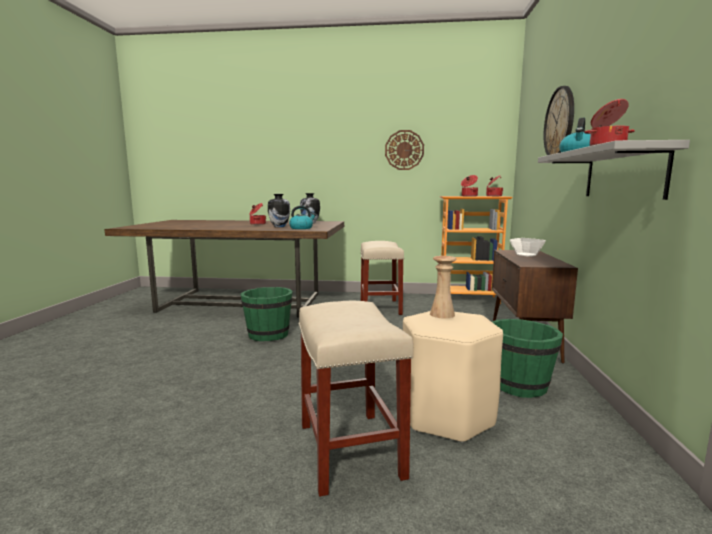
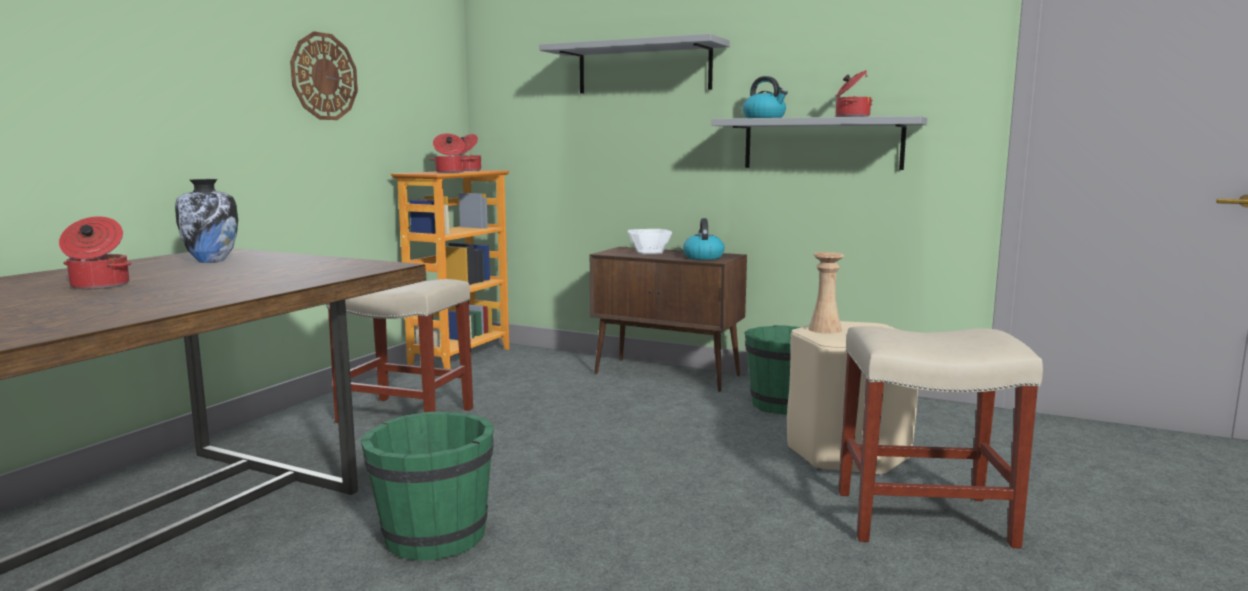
camera: 70 degrees left, 0 degrees up
(279, 226) = (242, 277): vase -> none
(301, 228) = (324, 269): kettle -> kettle (703, 257)
(559, 123) = (644, 68): wall clock -> grey shelf

